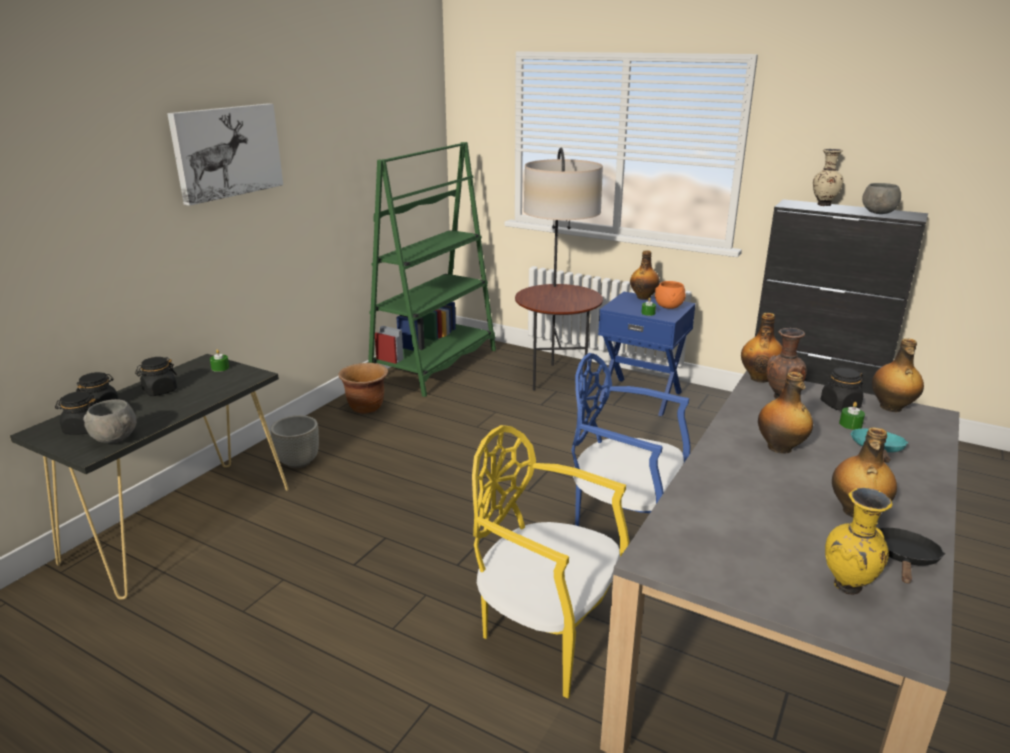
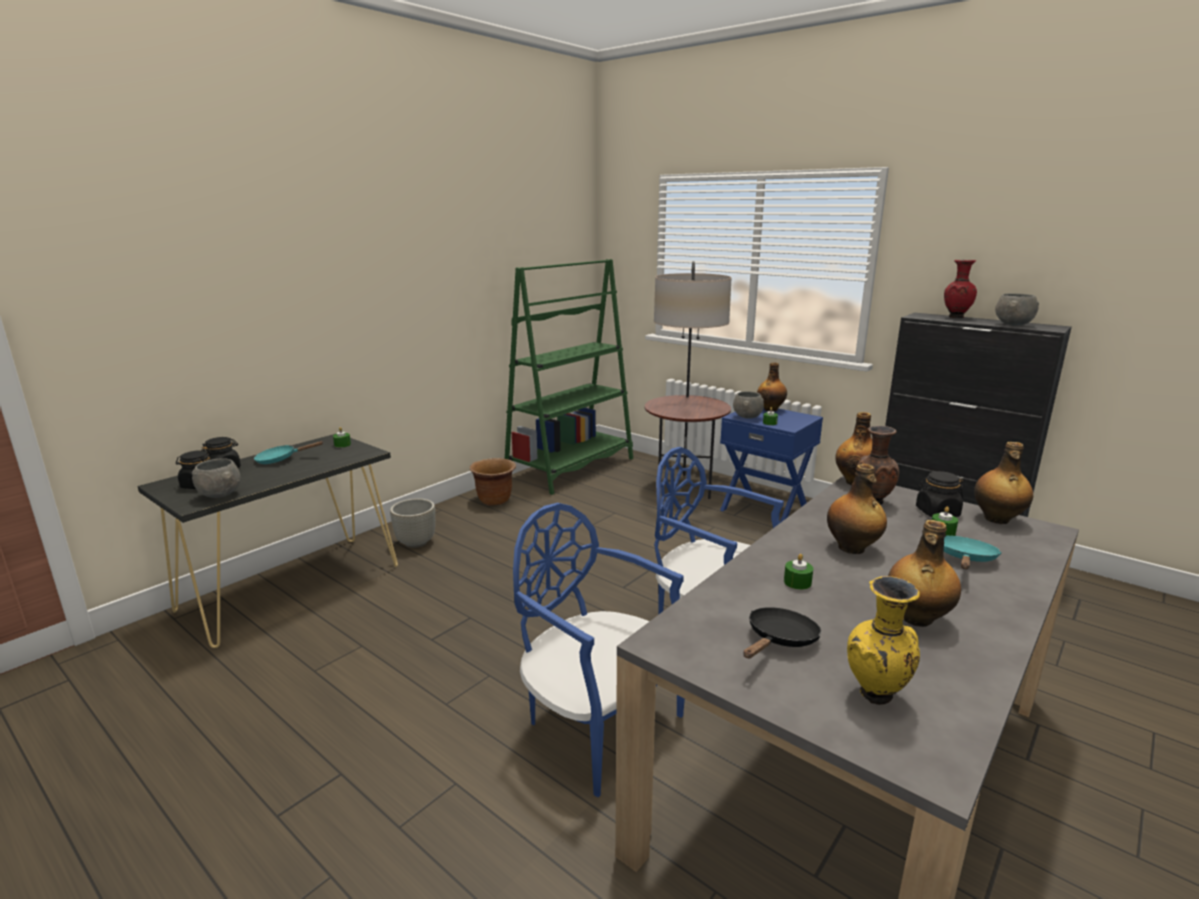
camera: 10 degrees right, 5 degrees down
(160, 391) = (280, 459): black jar -> turquoise frying pan
(227, 151) = (369, 251): picture -> none
(546, 630) = (597, 725): yellow chair -> blue chair
(624, 308) = (747, 417): none -> grey bowl
(669, 307) = (793, 419): orange bowl -> none
(746, 487) = (797, 582): none -> green candle
(823, 205) = (955, 317): beige vase -> red vase
(904, 559) = (957, 673): black frying pan -> black frying pan (779, 640)

